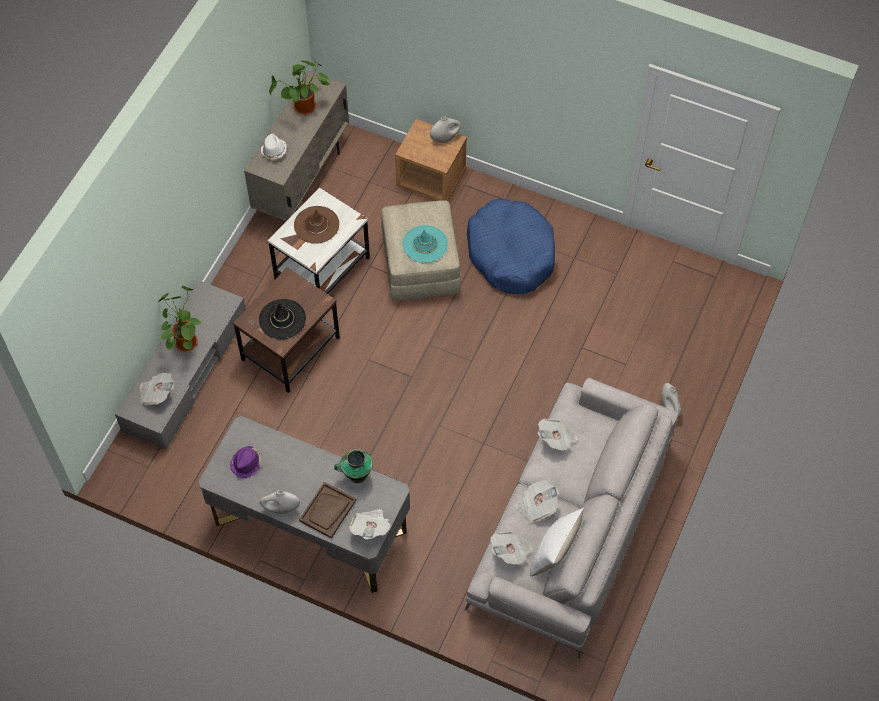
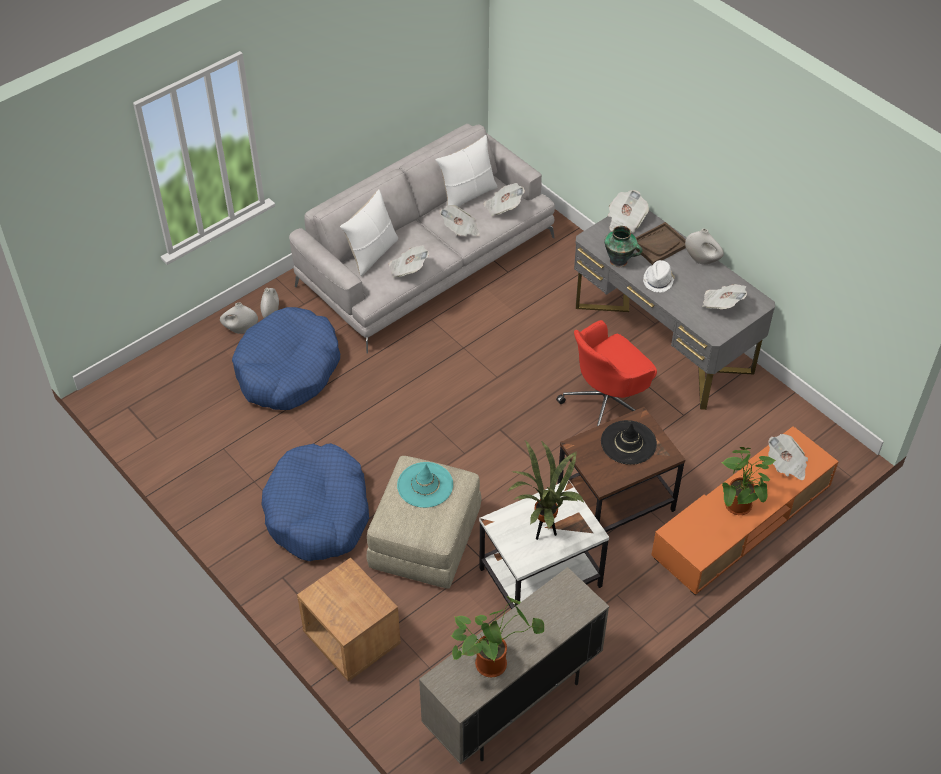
camera: 155 degrees left, 10 degrees down
(185, 373) = (742, 521): grey tv stand -> orange tv stand
(246, 464) = (721, 304): purple hat -> newspaper
(273, 151) = (560, 617): white hat -> white hat (658, 280)
(316, 225) = (543, 532): brown hat -> potted plant
(333, 436) = (607, 404): none -> red office chair
(445, 138) = (323, 602): white vase -> white vase (240, 330)
(599, 443) = (372, 254): none -> white pillow
(616, 360) = (287, 370): none -> blue dog bed

